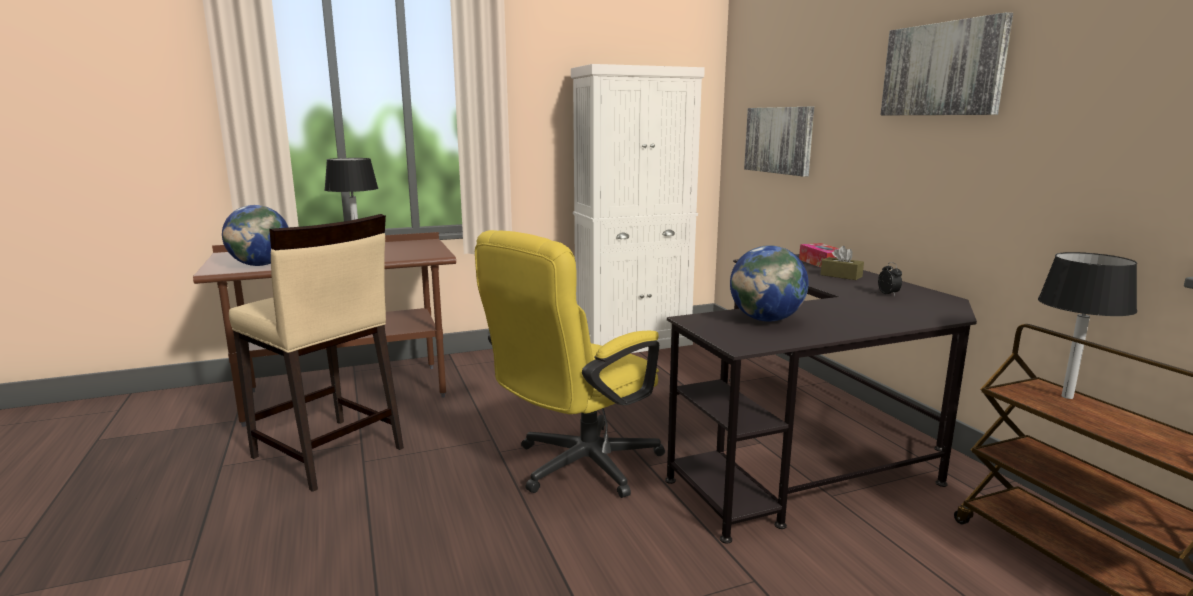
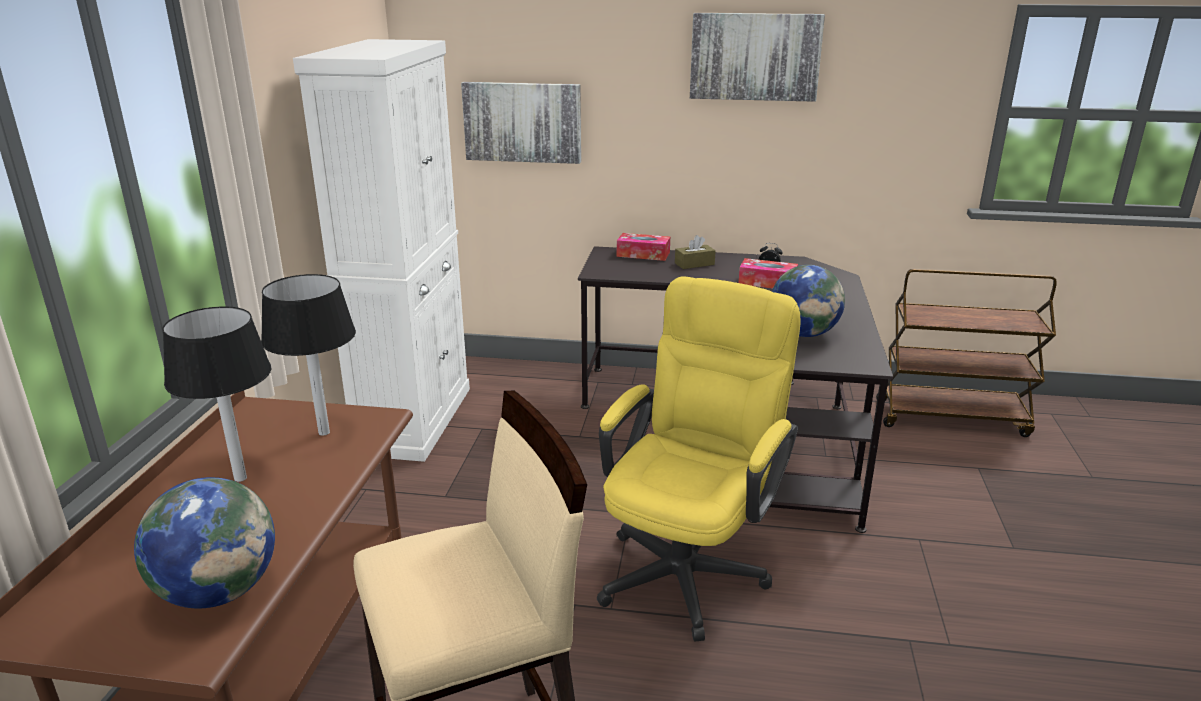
camera: 60 degrees left, 10 degrees up
(576, 468) = (689, 565): yellow office chair -> yellow office chair turned 135 degrees counterclockwise
(858, 297) = (767, 282): none -> tissue box
(1067, 397) = (933, 310): black table lamp -> black table lamp (324, 432)

